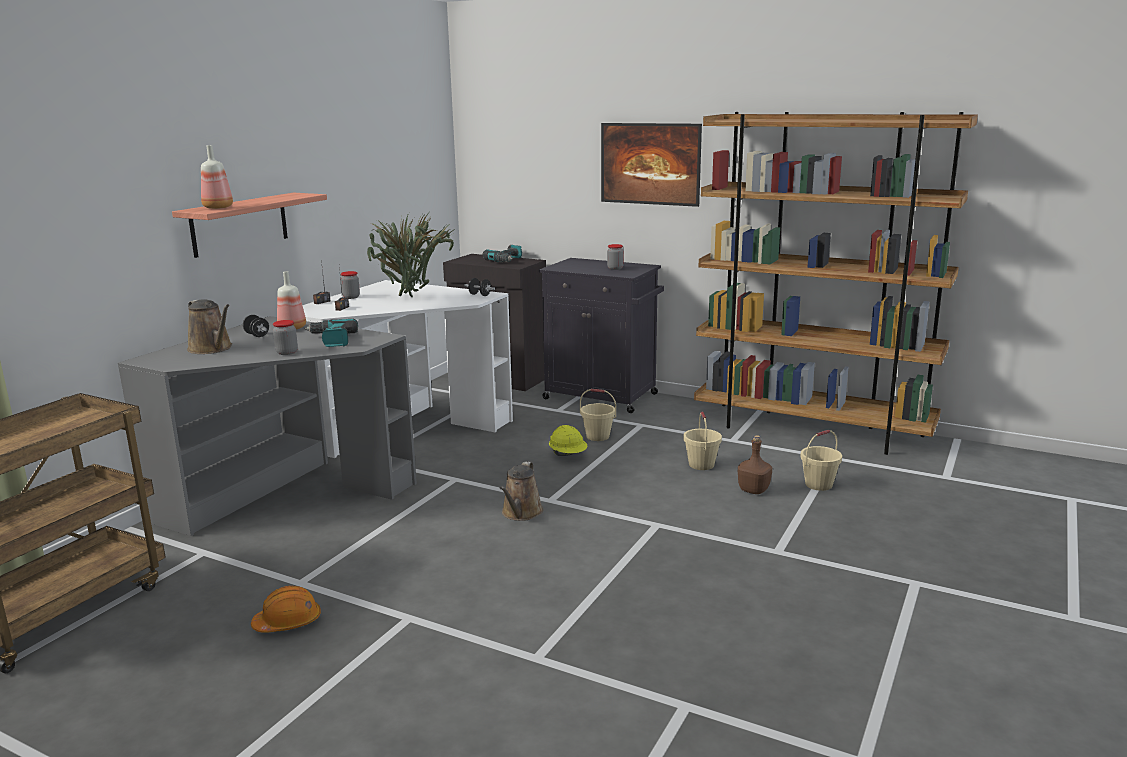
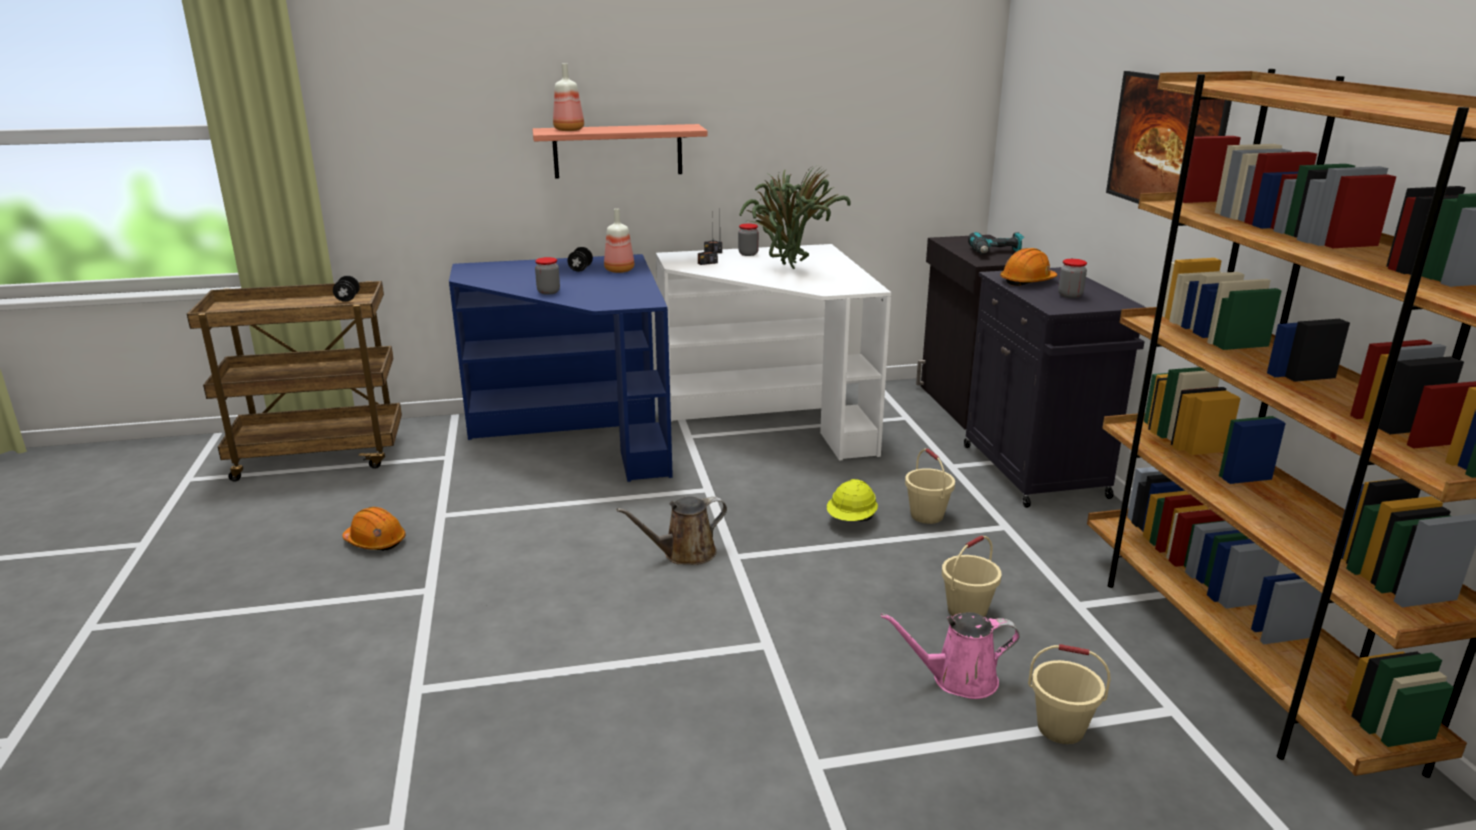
camera: 50 degrees right, 5 degrees up
(212, 349) = (523, 271): brown watering can -> none
(285, 494) = (577, 437): grey desk -> blue desk
(332, 340) = (607, 291): power drill -> none
(480, 295) = (856, 285): black dumbbell -> black dumbbell (348, 299)
(577, 267) = (1027, 281): none -> orange hard hat
(754, 490) = (958, 679): brown bottle -> pink watering can

